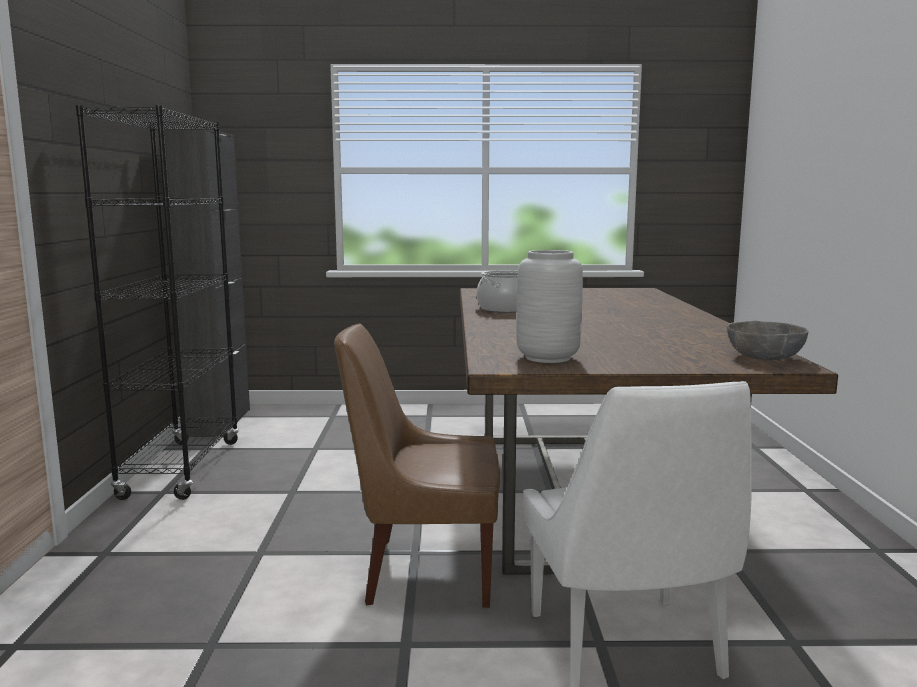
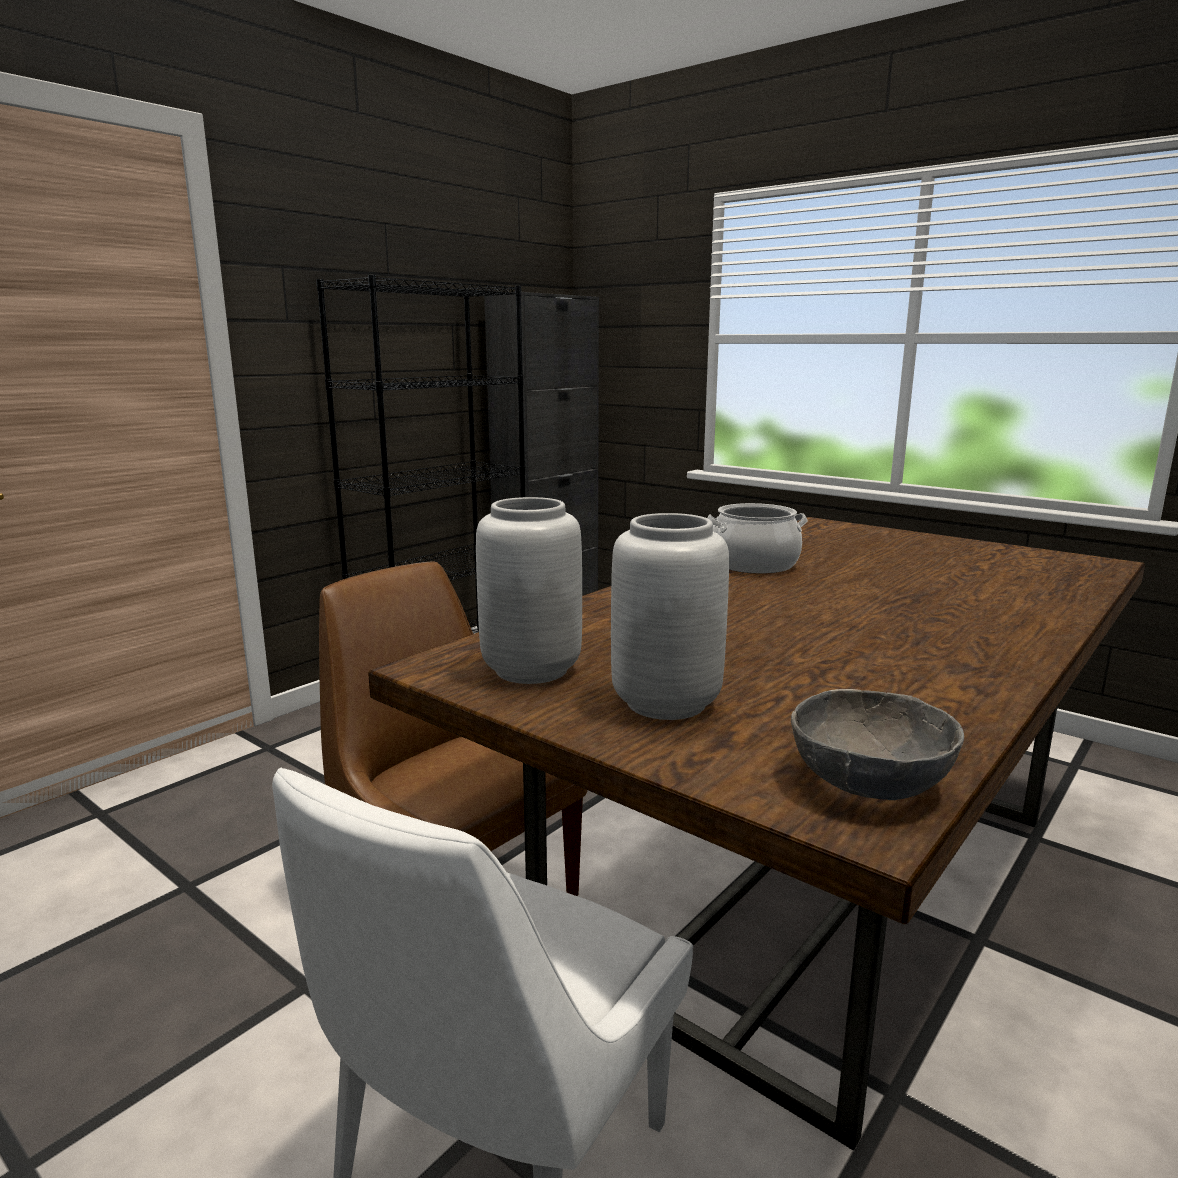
camera: 40 degrees right, 5 degrees up
(639, 355) = (668, 704): none -> grey vase

